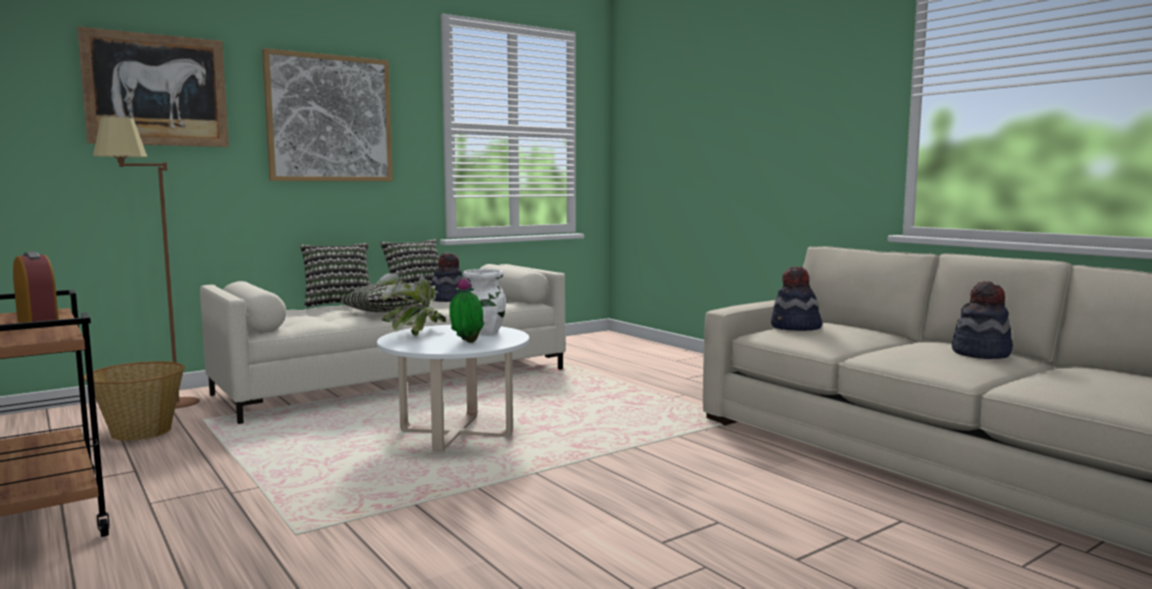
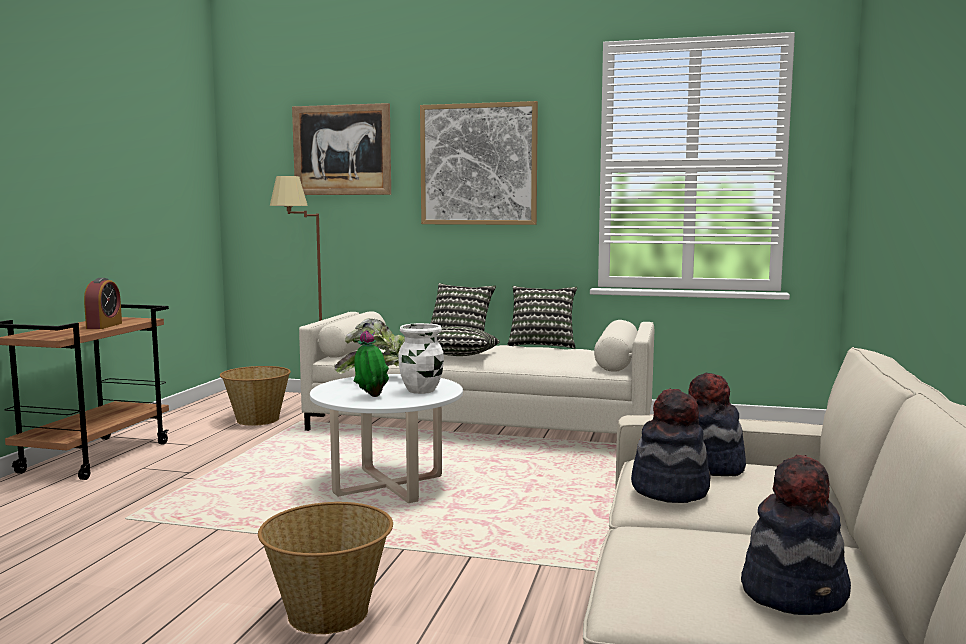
camera: 50 degrees right, 0 degrees up
(448, 299) = (548, 352): hat -> hat (670, 490)
(657, 503) = (329, 614): none -> basket

